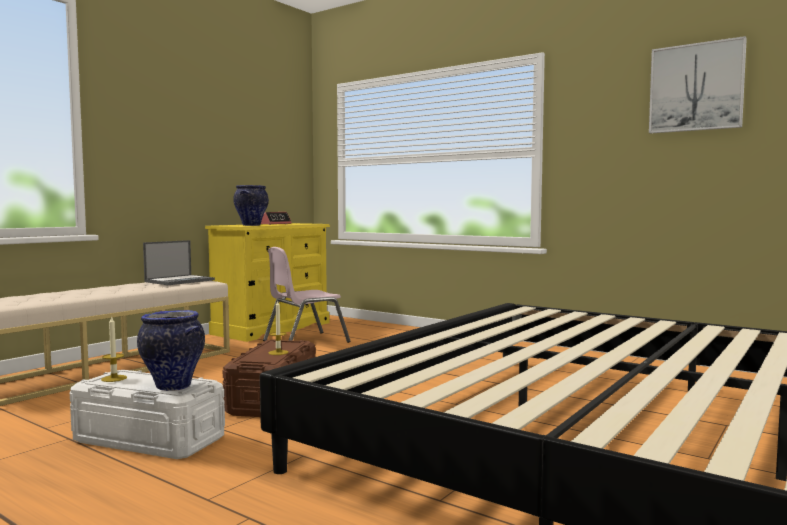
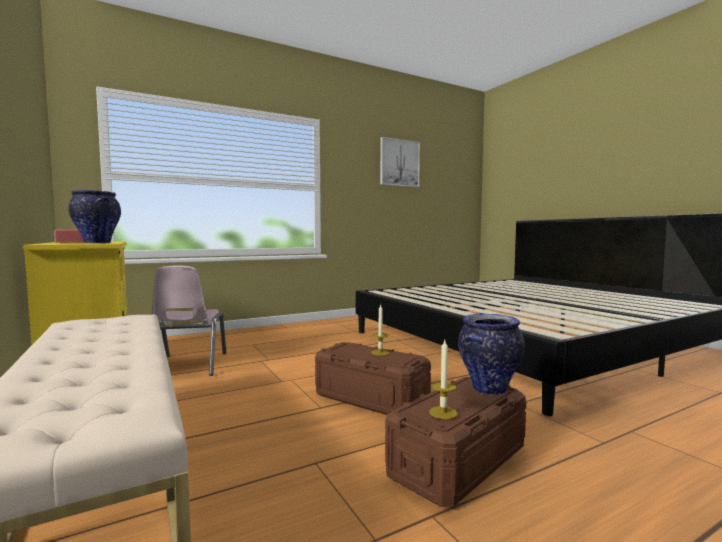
camera: 65 degrees left, 0 degrees up
(149, 439) = (457, 461): white storage box -> brown storage box
(180, 281) = (102, 322): laptop -> none

